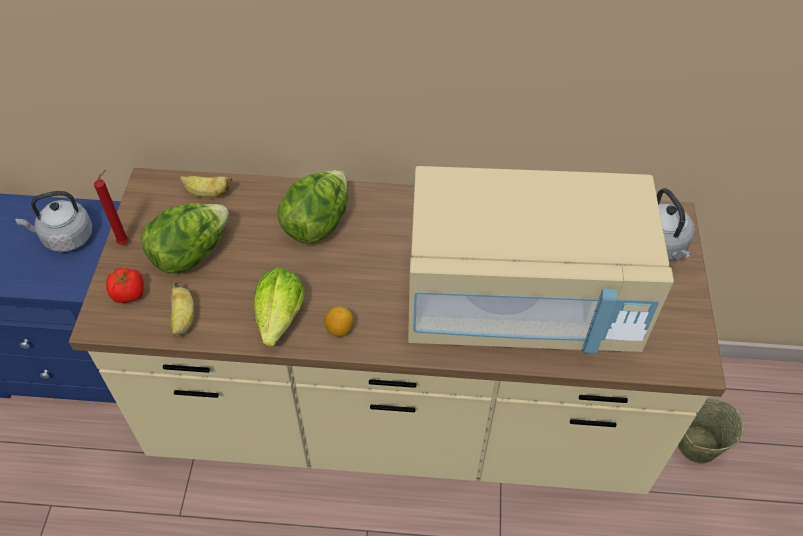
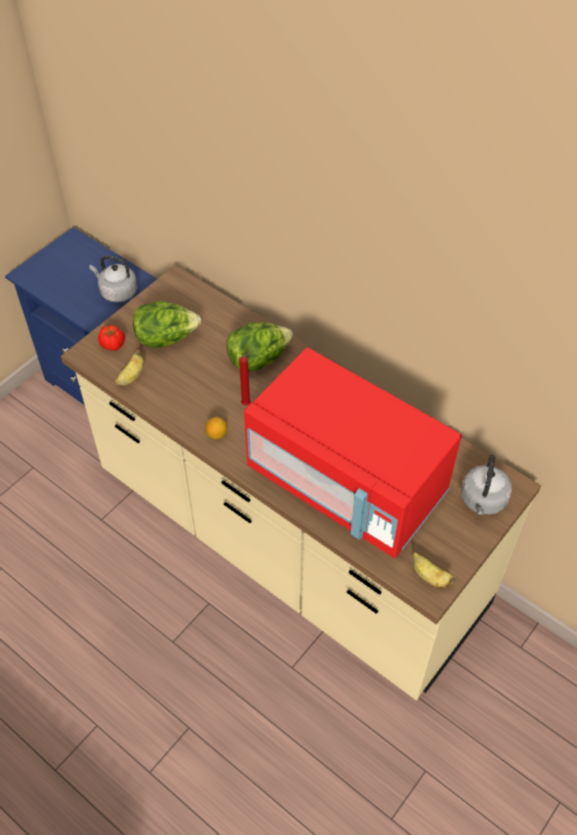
camera: 35 degrees right, 0 degrees up
(125, 242) = (134, 311): red candle -> red candle (247, 404)
(207, 193) = (206, 304): banana -> banana (429, 577)
(279, 322) = (184, 409): lettuce -> none
(521, 303) = (347, 483): beige microwave -> red microwave
(696, 445) = (496, 698): beige bucket -> none

